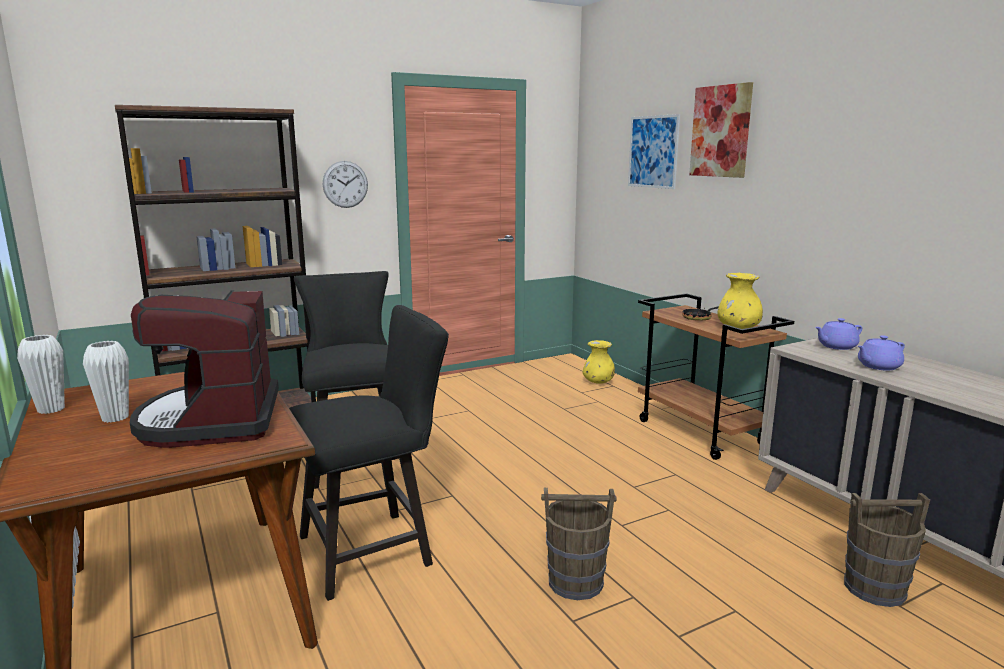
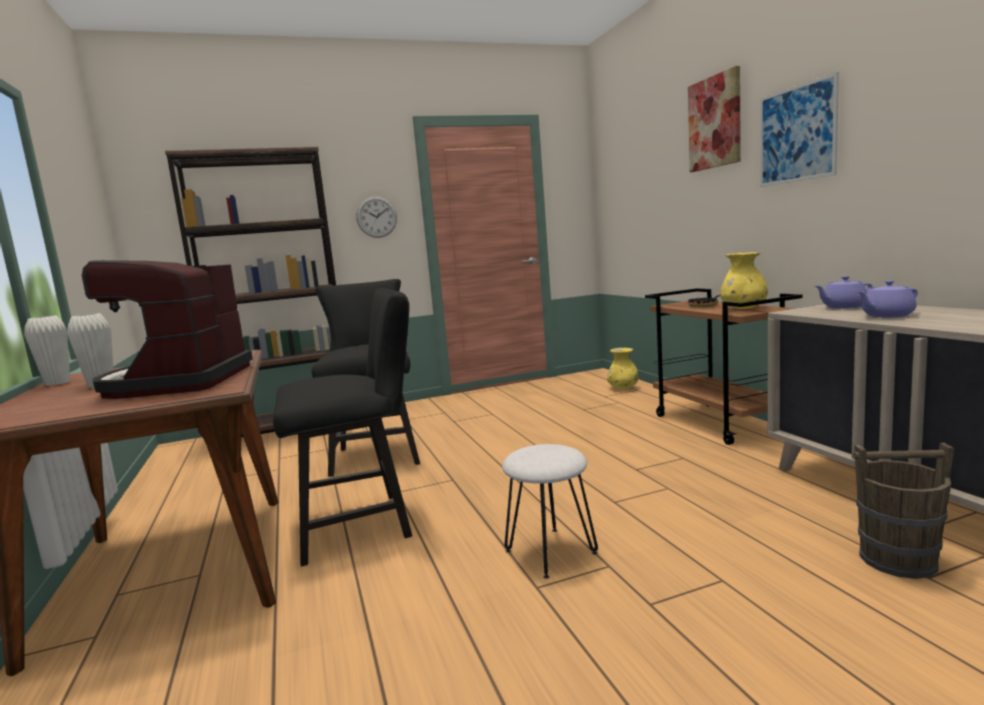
camera: 10 degrees right, 5 degrees down
(576, 582) = (551, 552): brown bucket -> white stool
(653, 152) = (656, 159): picture -> picture (797, 134)

